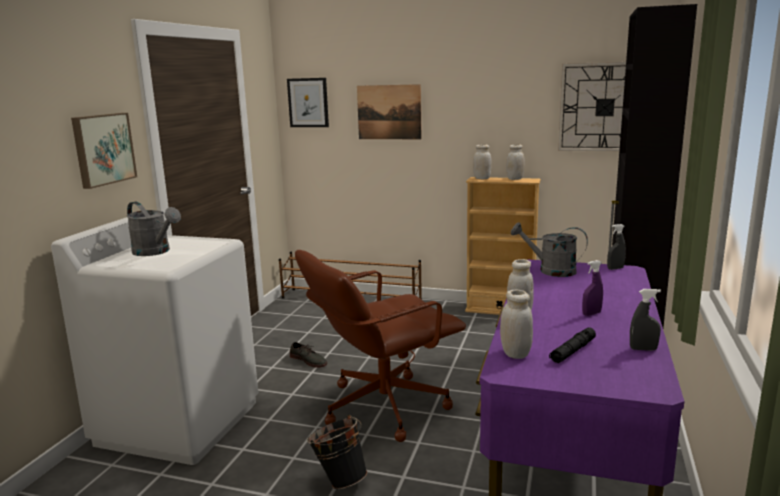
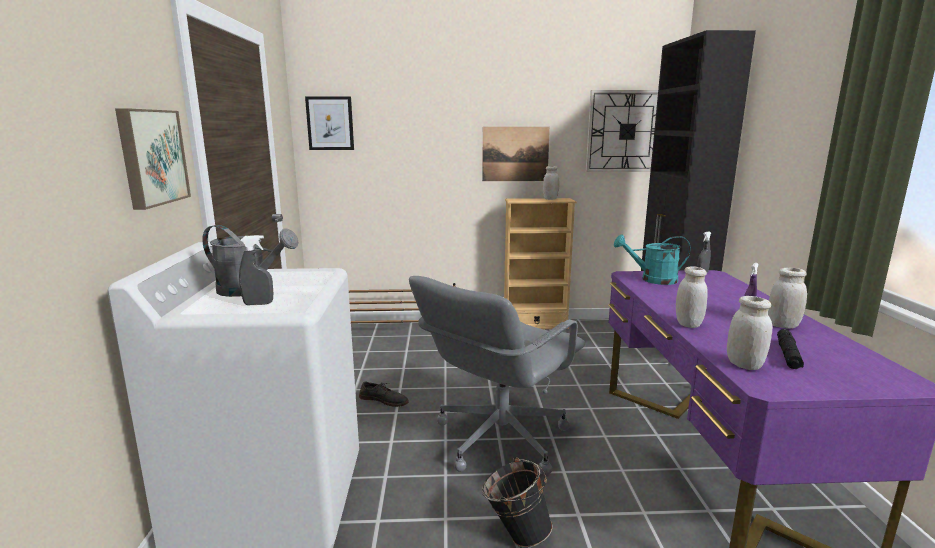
camera: 20 degrees left, 0 degrees up
(383, 406) = (499, 438): brown office chair -> grey office chair
(389, 112) = (421, 134): picture -> picture (515, 154)
(482, 178) = (519, 199): white jar -> white jar (783, 325)
(550, 270) = (652, 280): grey watering can -> turquoise watering can
(643, 349) = (839, 345): grey spray bottle -> grey spray bottle (258, 304)

